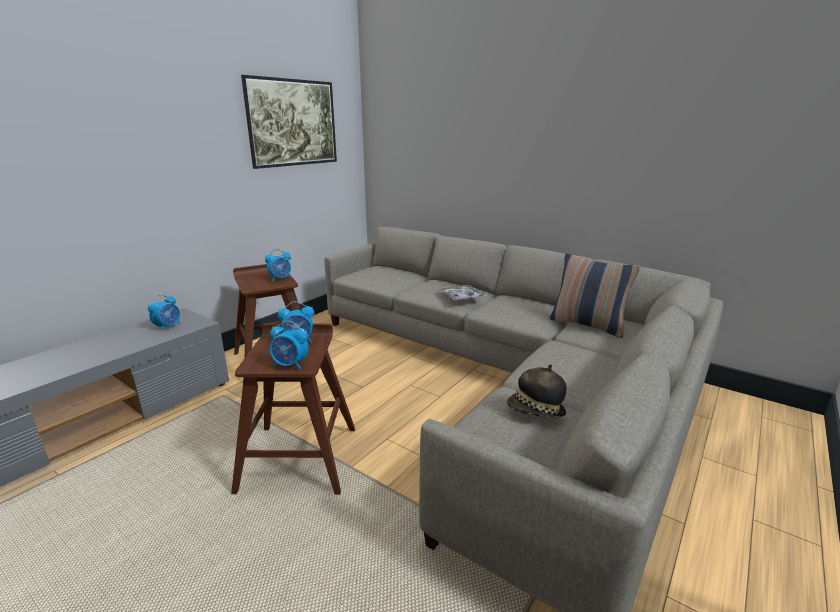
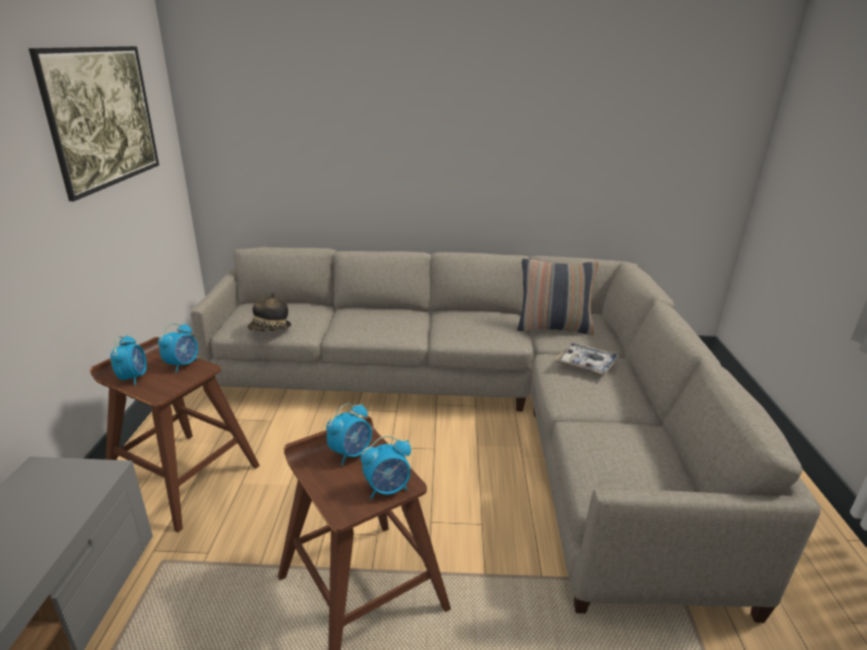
camera: 35 degrees left, 5 degrees up
(168, 327) = (50, 498): alarm clock -> alarm clock (133, 377)
(462, 297) = (408, 326): tray -> tray (586, 364)
(535, 411) = (622, 439): hat -> hat (270, 329)

